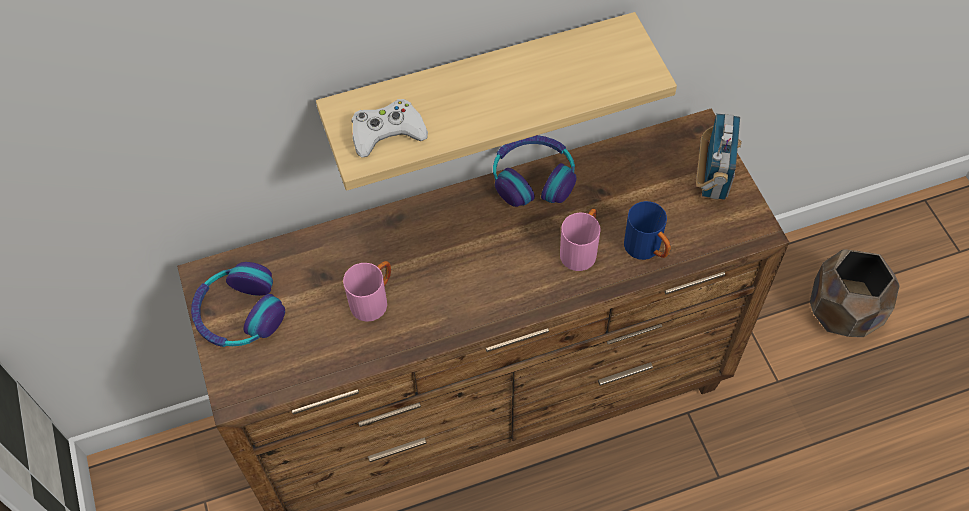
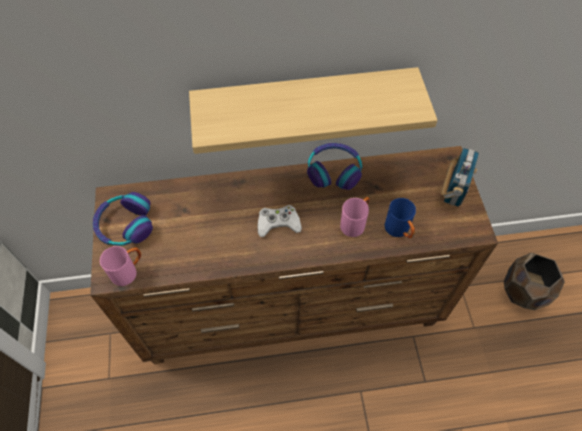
camera: 10 degrees right, 0 degrees up
(374, 300) = (212, 231): pink mug -> pink mug (128, 271)
(387, 132) = (230, 119): white game controller -> white game controller (278, 223)

